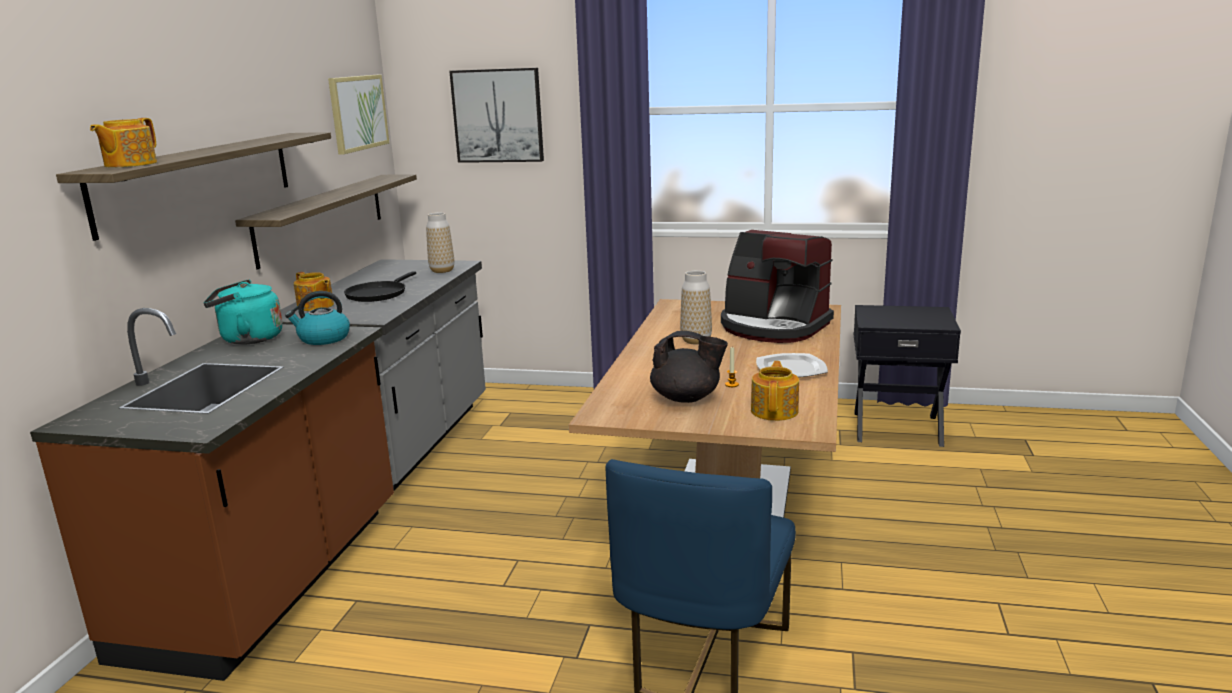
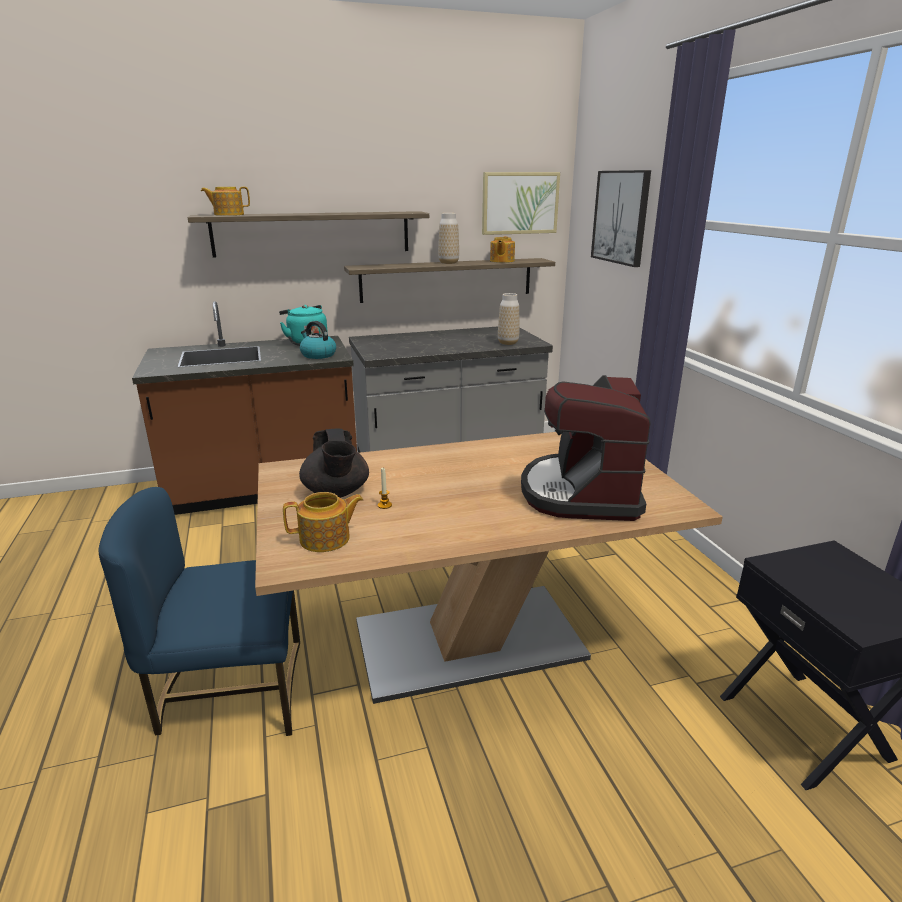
camera: 60 degrees right, 5 degrees up
(315, 306) = (388, 338): teapot -> teapot (501, 261)
(378, 294) = (430, 343): black frying pan -> none
(696, 341) = (494, 466): vase -> vase (448, 263)
(790, 369) = (453, 526): plate -> none

